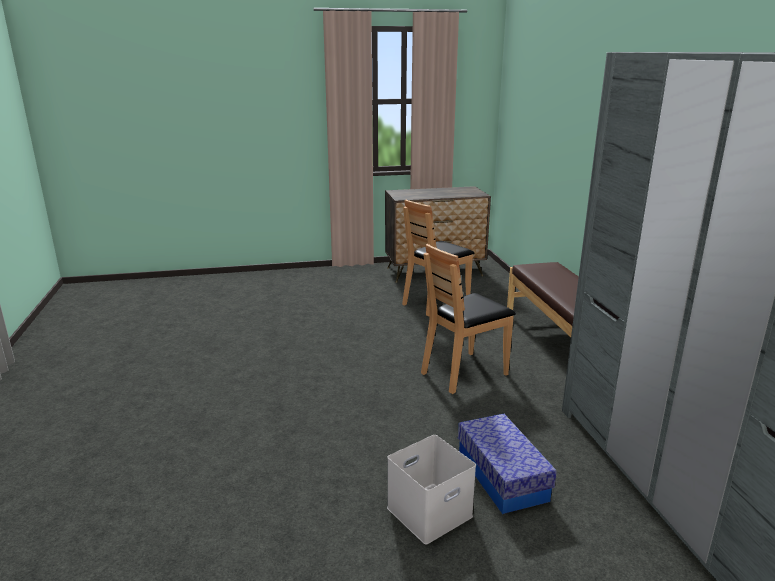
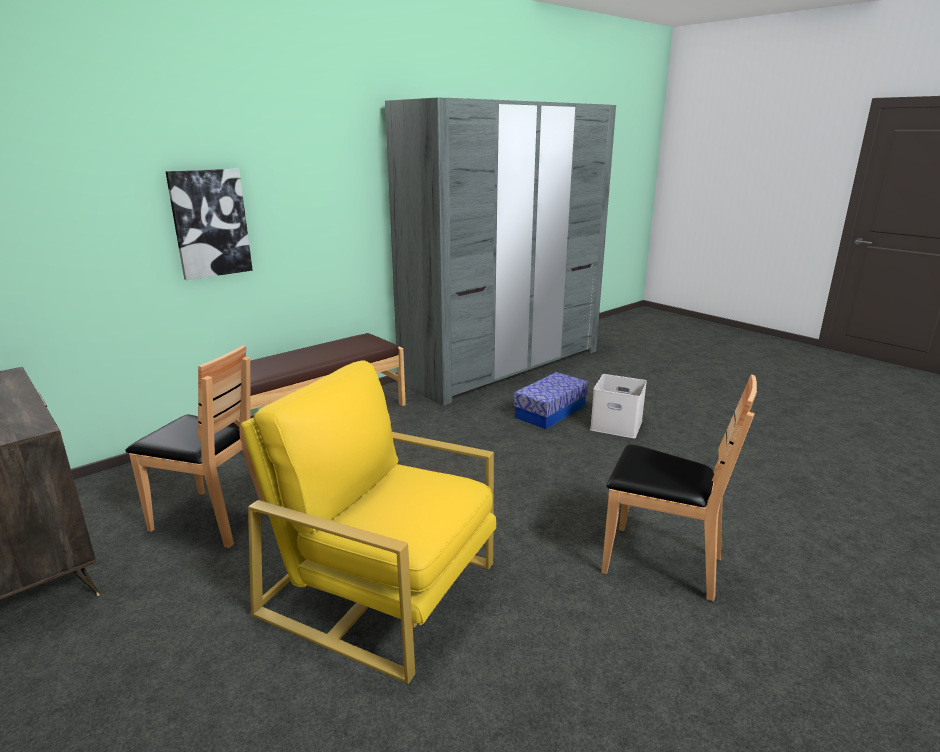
camera: 120 degrees left, 0 degrees up
(324, 331) = (381, 588): none -> yellow armchair
(464, 373) = (417, 453): brown chair -> brown chair (660, 562)
(581, 152) = (210, 223): none -> picture

